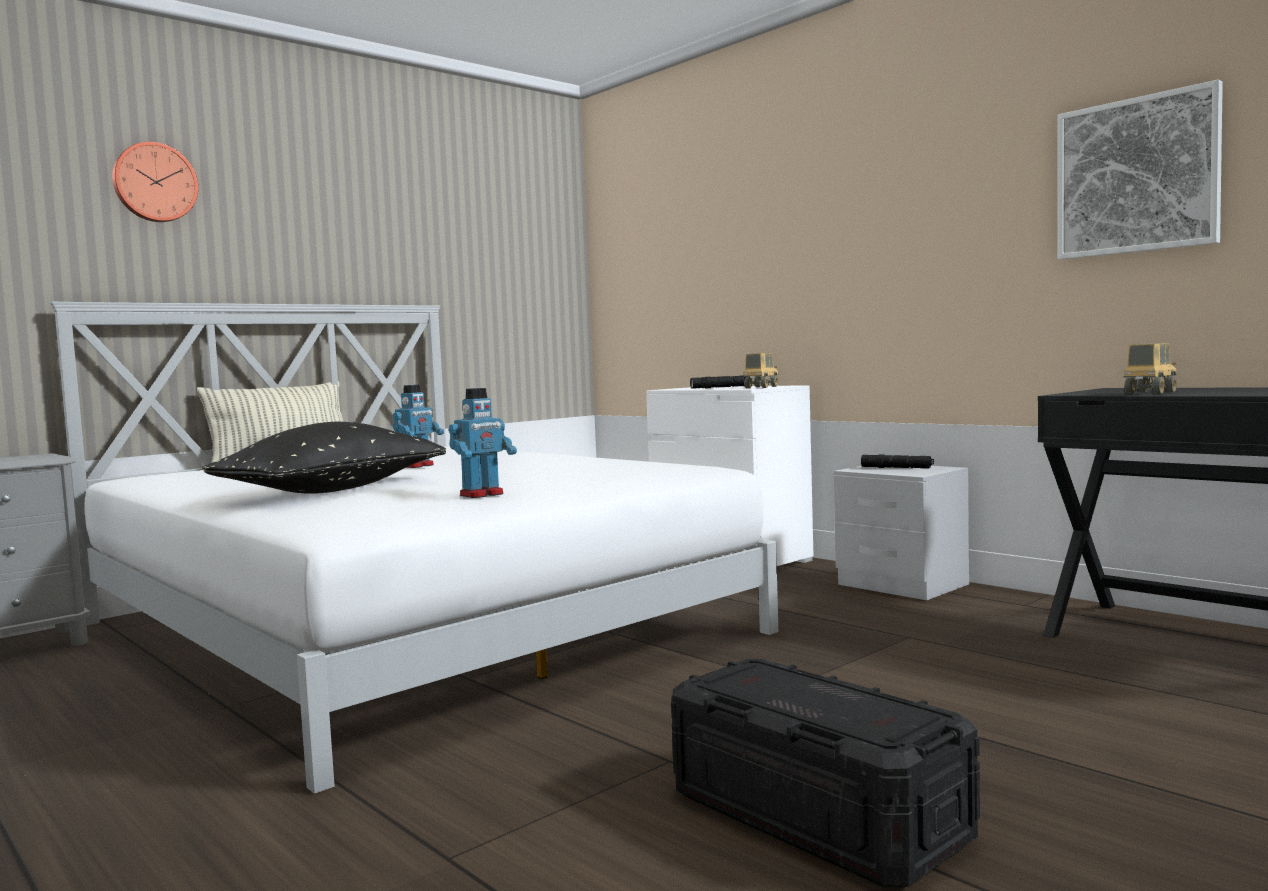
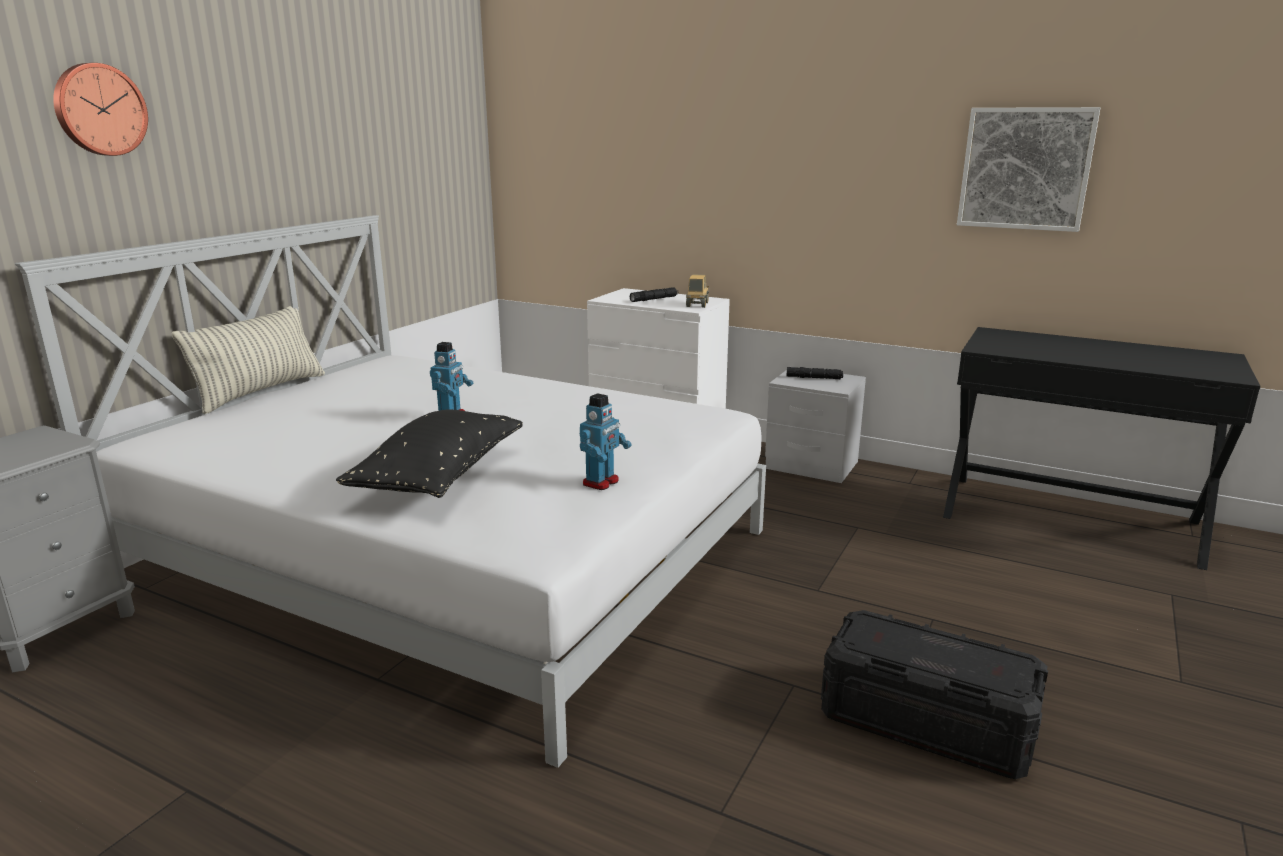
camera: 20 degrees left, 15 degrees up
(1150, 393) = (1038, 352): toy truck -> none

